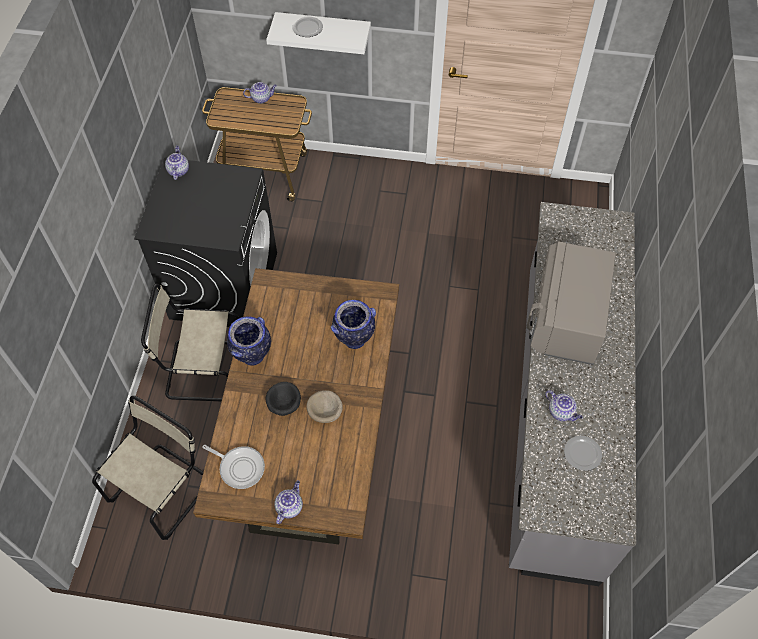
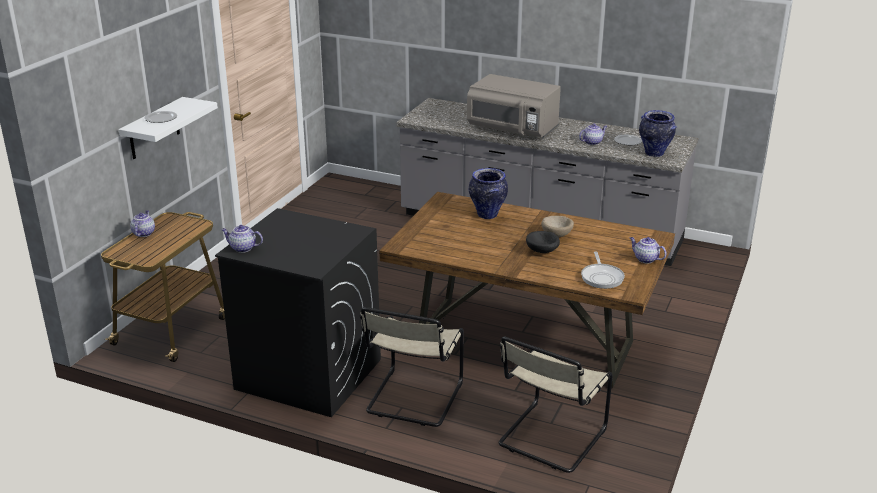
camera: 75 degrees left, 30 degrees down
(164, 488) = (550, 439): beige chair -> beige chair turned 105 degrees counterclockwise
(240, 467) = (602, 277): frying pan -> frying pan turned 135 degrees clockwise
(253, 357) = (484, 261): vase -> vase (654, 153)

